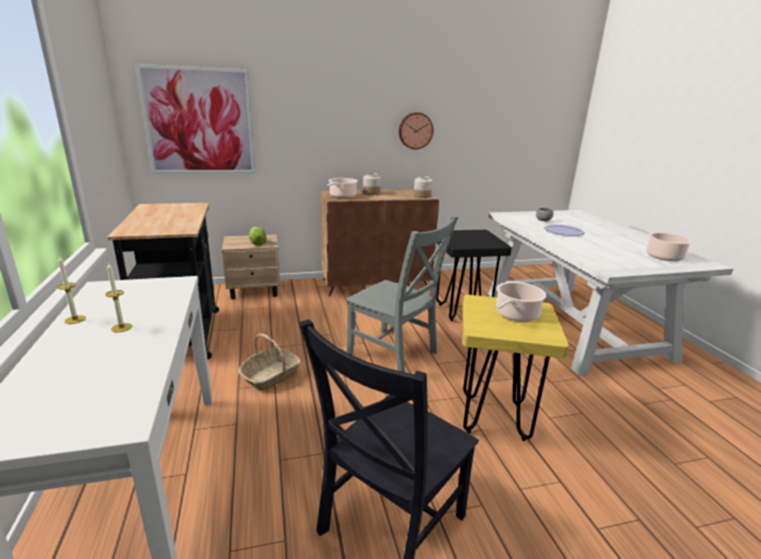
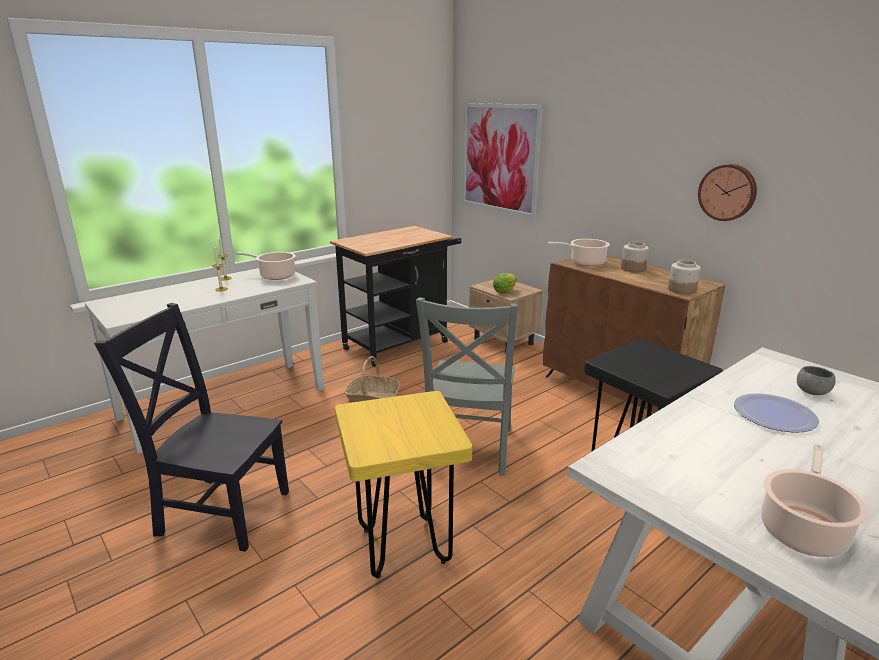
camera: 65 degrees right, 0 degrees up
(515, 315) = (406, 426): cooking pot -> cooking pot (275, 276)

